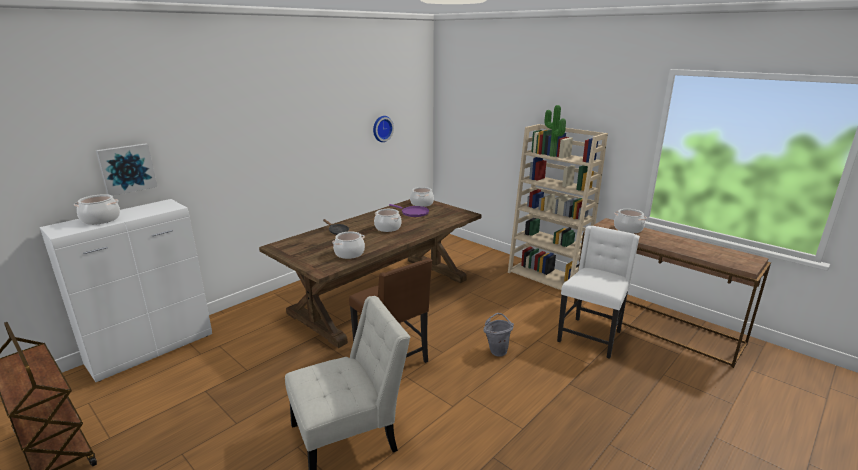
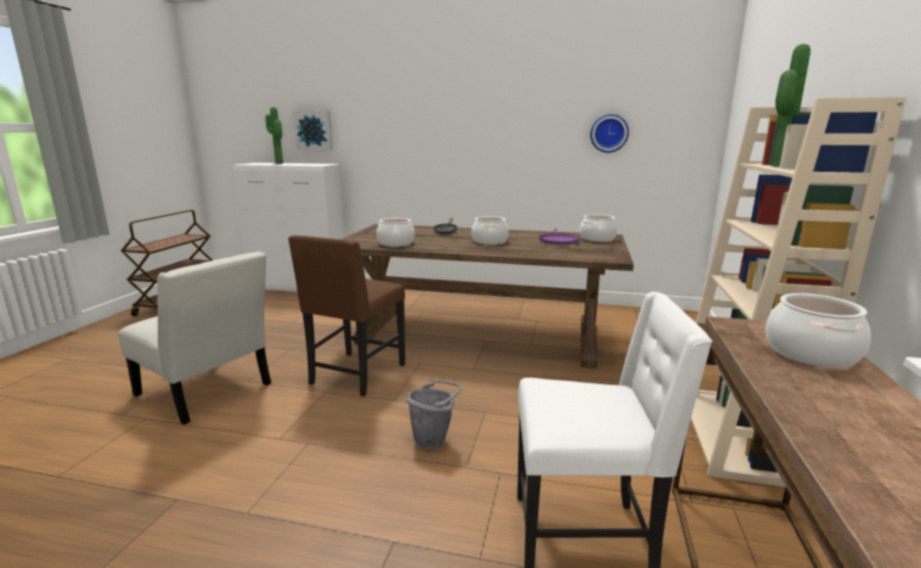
camera: 60 degrees right, 5 degrees down
(100, 219) = (277, 163): cooking pot -> potted plant

